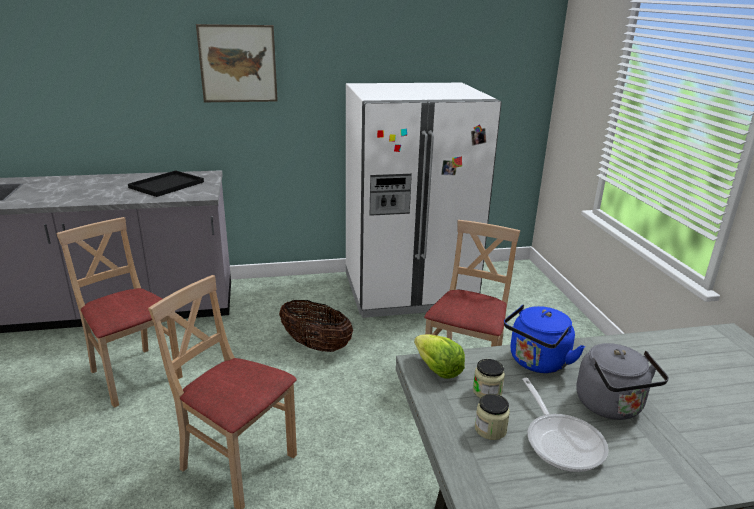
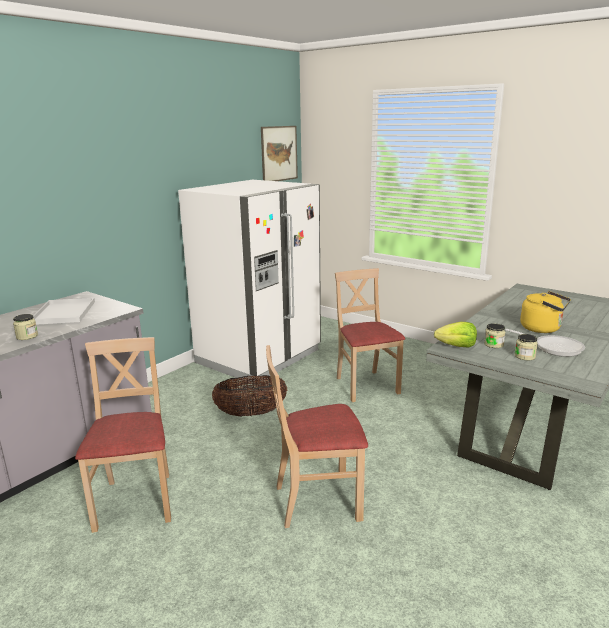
camera: 40 degrees left, 5 degrees down
(106, 197) = (27, 336): none -> jar
(134, 375) = (136, 501): beige chair -> beige chair turned 75 degrees clockwise
(167, 184) = (63, 312): black tray -> white tray
(238, 64) = (89, 182): picture -> picture (279, 153)
(537, 363) = (486, 326): blue kettle -> none
(611, 406) = (543, 329): grey kettle -> yellow kettle

